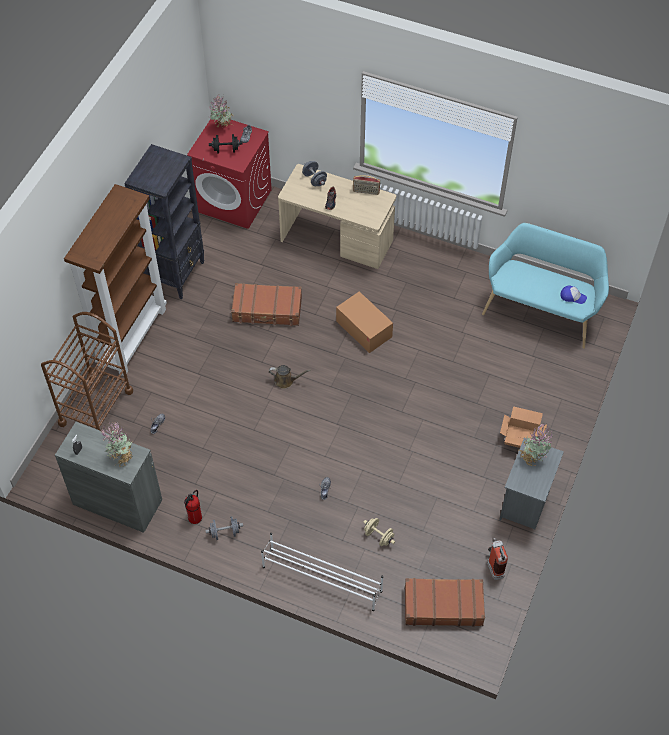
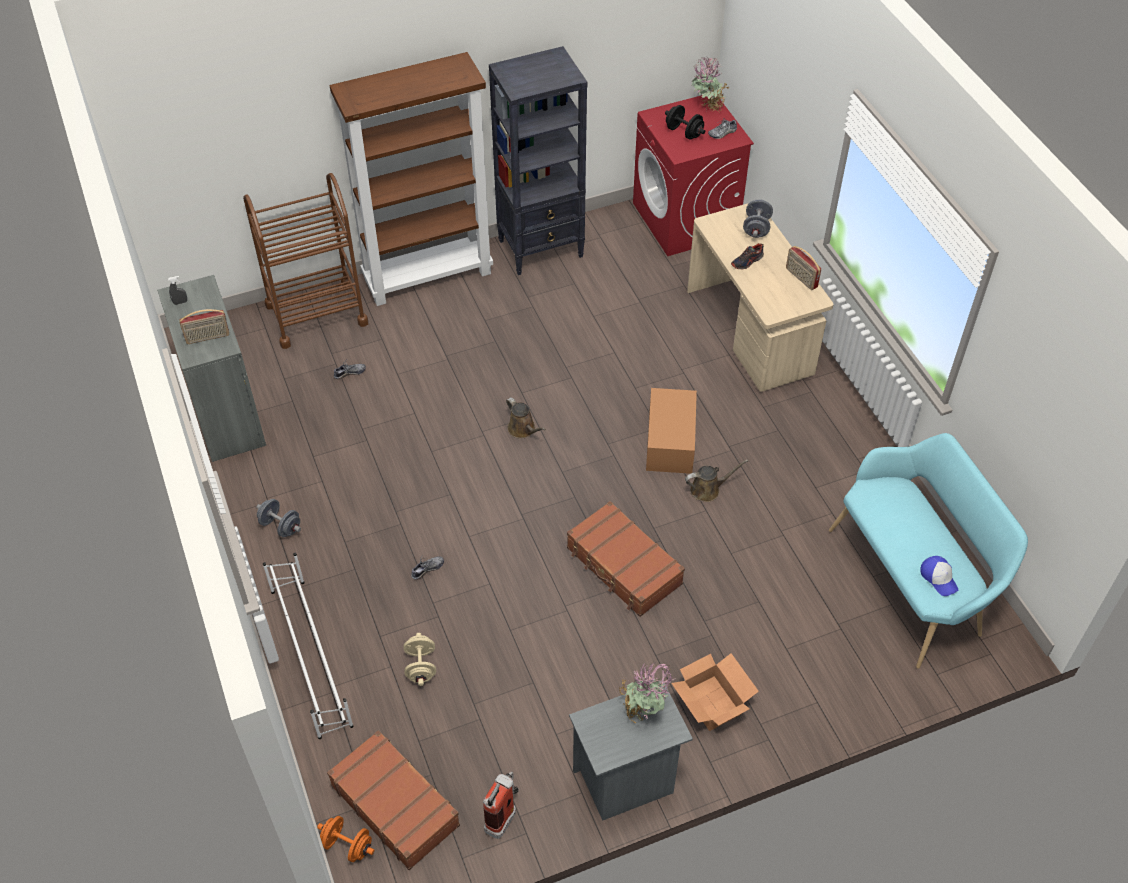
camera: 45 degrees right, 5 degrees down
(121, 456) = (207, 337): potted plant -> radio
(195, 518) = (272, 488): fire extinguisher -> none
(267, 310) = (590, 347): brown suitcase -> brown suitcase (623, 567)
(408, 339) = (708, 489): none -> brown watering can
(444, 642) = (347, 845): none -> orange dumbbell

